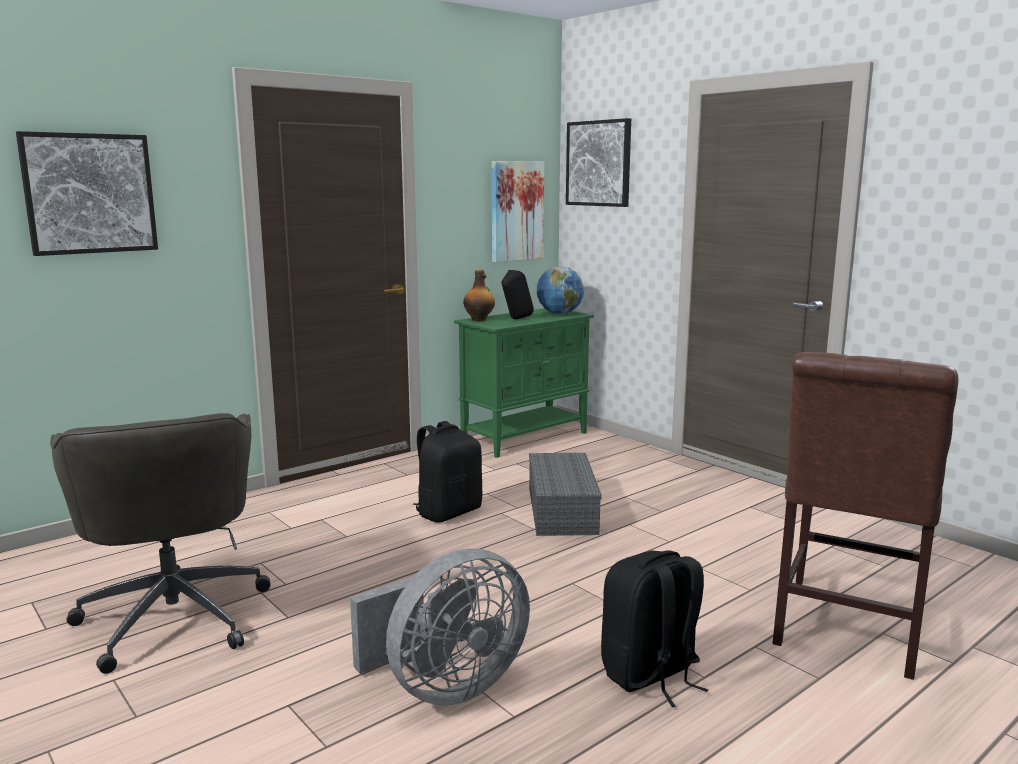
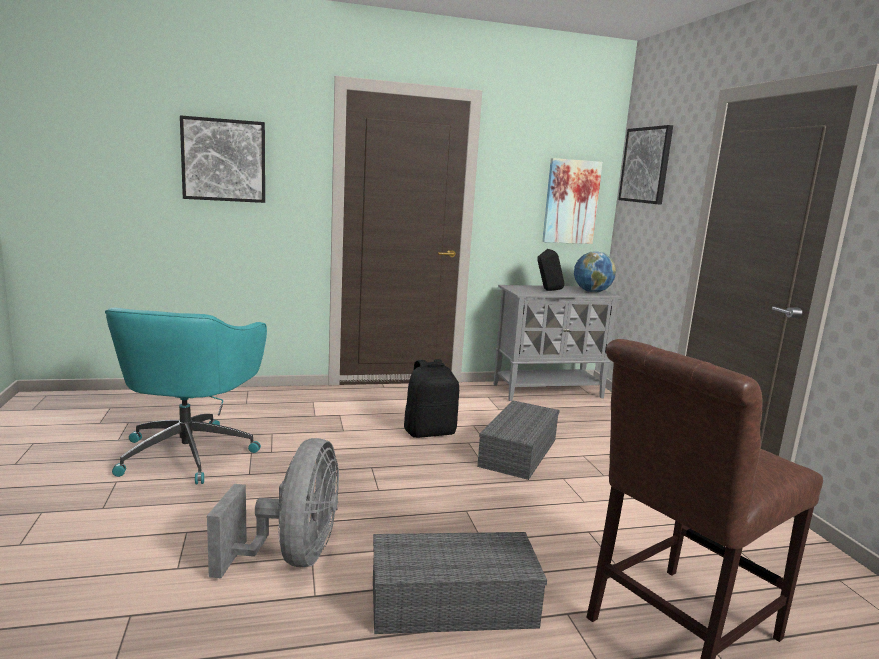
camera: 25 degrees right, 0 degrees up
(174, 615) = (189, 452): grey office chair -> turquoise office chair
(445, 687) = (292, 556): grey fan -> grey fan turned 75 degrees counterclockwise
(479, 319) = (518, 287): bottle -> none
(525, 437) = (548, 391): green cabinet -> grey cabinet
(651, 675) = (450, 604): black backpack -> grey storage box

